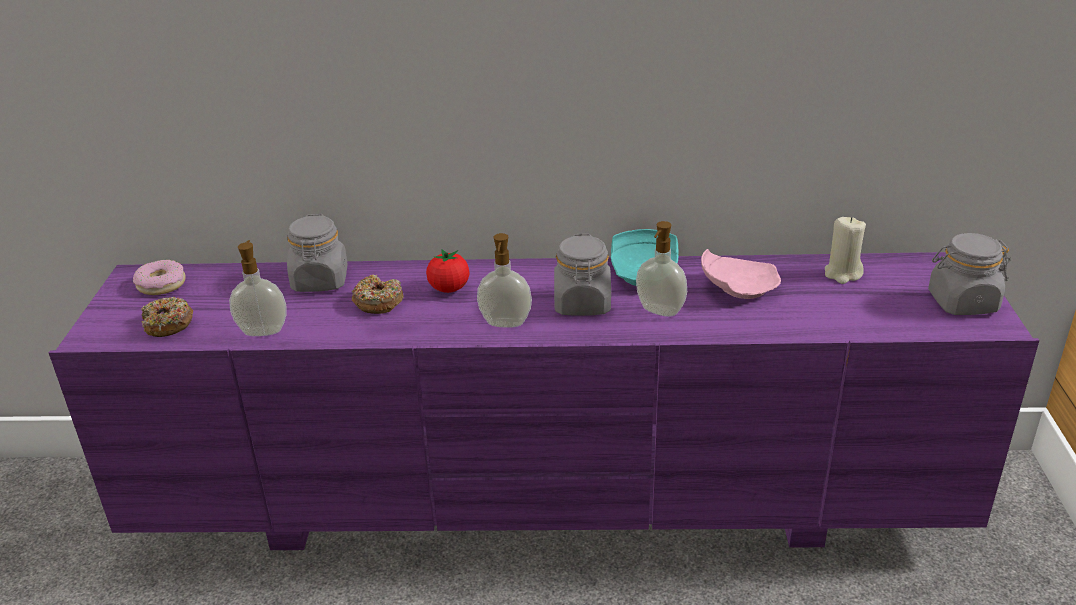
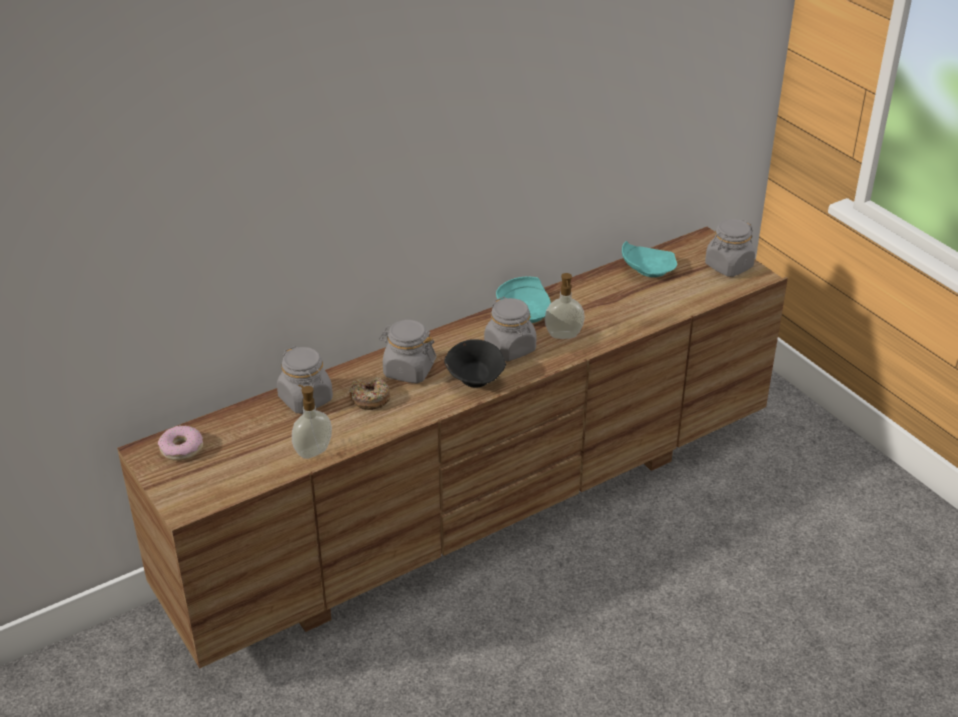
camera: 35 degrees left, 5 degrees up
(168, 324) = (232, 475): donut -> none
(449, 289) = (408, 370): tomato -> grey jar
(505, 324) = (476, 381): soap dispenser -> black bowl
(545, 511) = (478, 516): purple cabinet -> brown cabinet
(737, 288) = (594, 302): pink plate -> none
(842, 273) = (647, 269): beige candle -> turquoise plate

